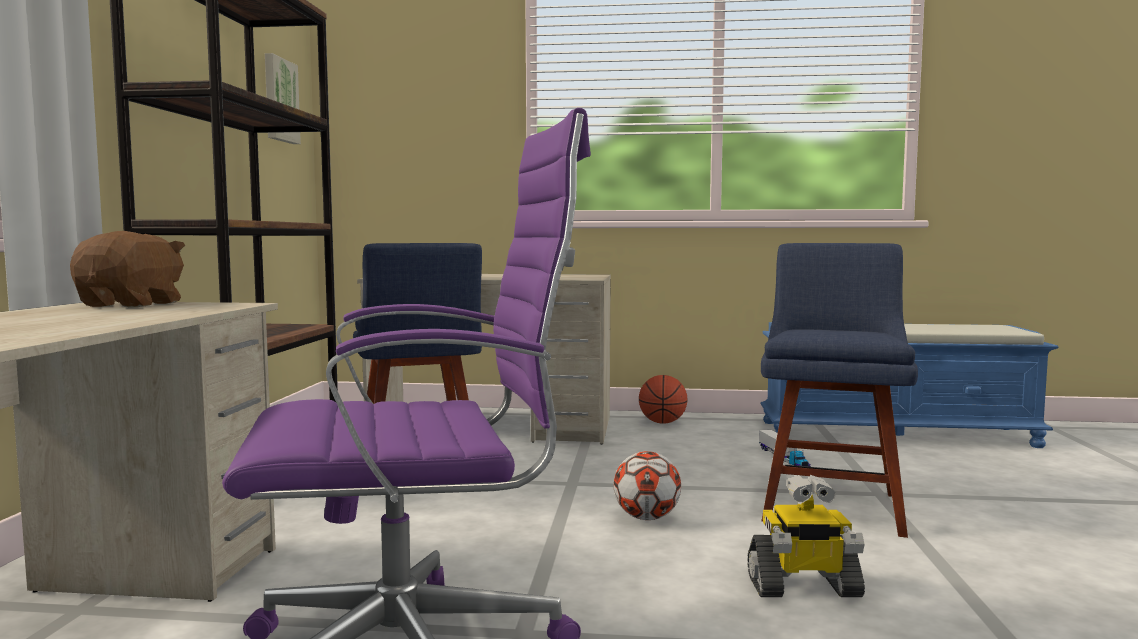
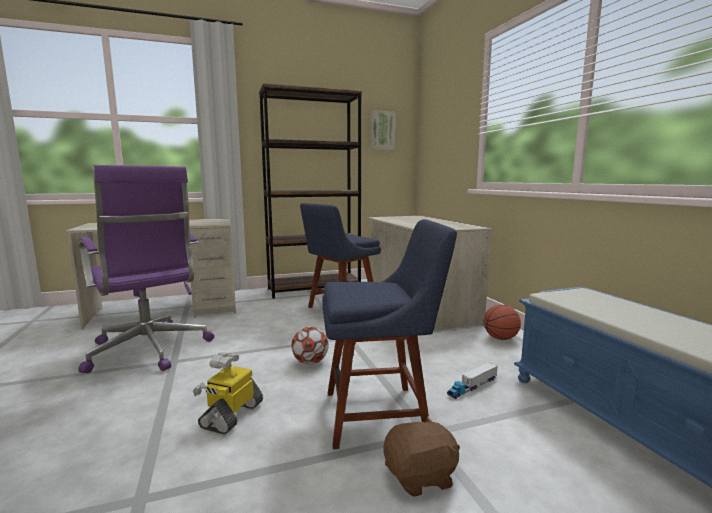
camera: 65 degrees right, 5 degrees up
(133, 304) = (214, 220): brown plush toy -> brown plush toy (421, 476)
(803, 587) = (231, 415): toy robot -> toy robot turned 45 degrees clockwise

